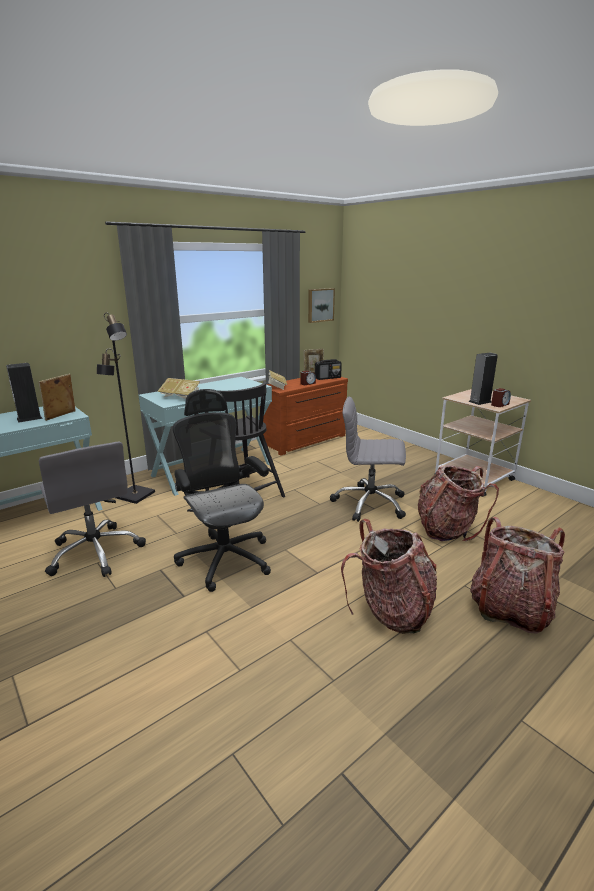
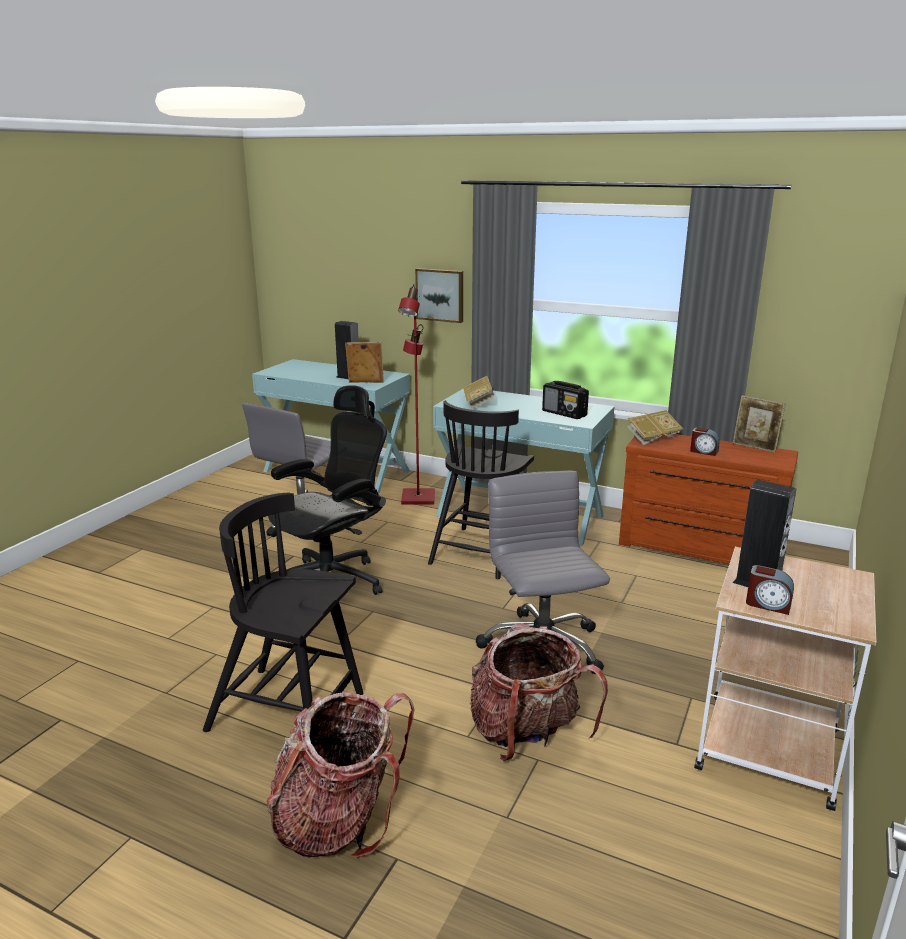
camera: 65 degrees right, 0 degrees up
(135, 495) = (418, 497): black floor lamp -> red floor lamp
(320, 305) = (832, 323): picture -> picture (440, 295)
(328, 378) = (764, 458): radio -> radio (564, 413)
(392, 610) = (289, 711): backpack -> black chair

